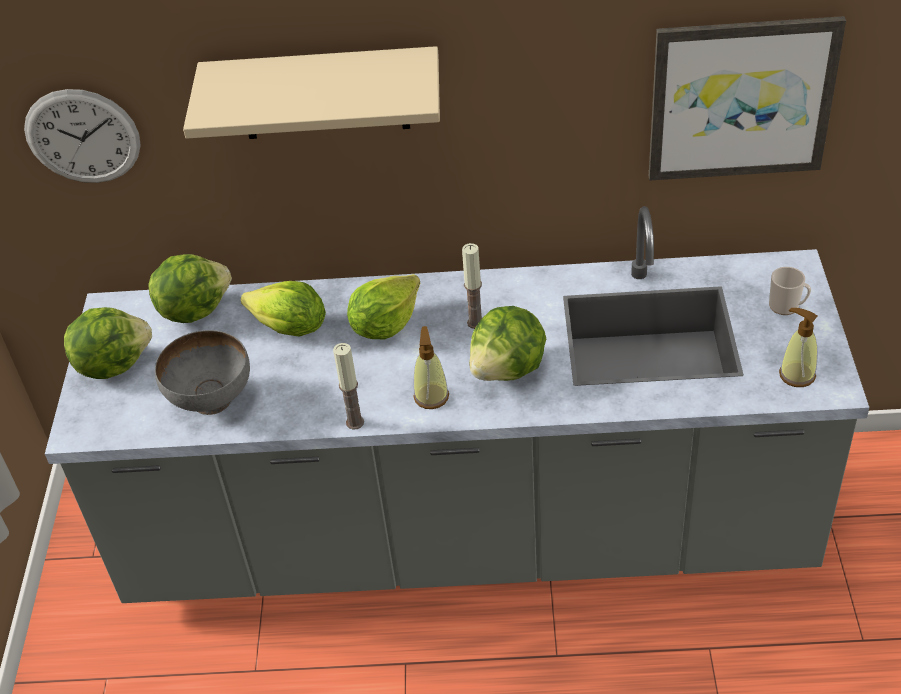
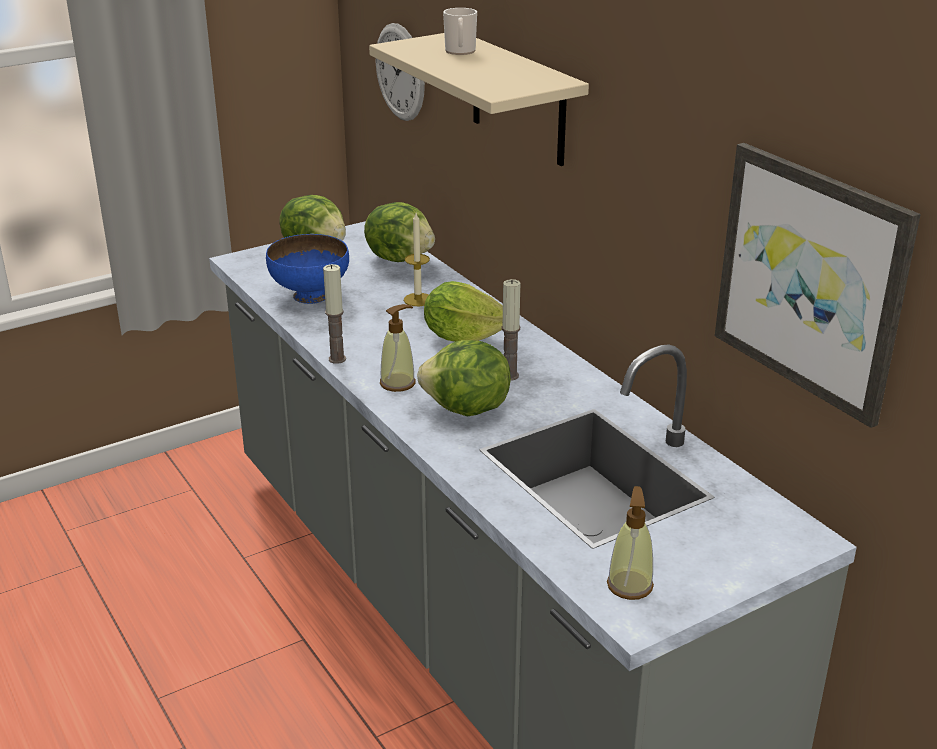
camera: 55 degrees right, 15 degrees down
(211, 401) = (310, 295): grey bowl -> blue bowl
(290, 328) = (418, 299): lettuce -> candle
(787, 306) = (733, 550): mug -> mug (460, 52)

